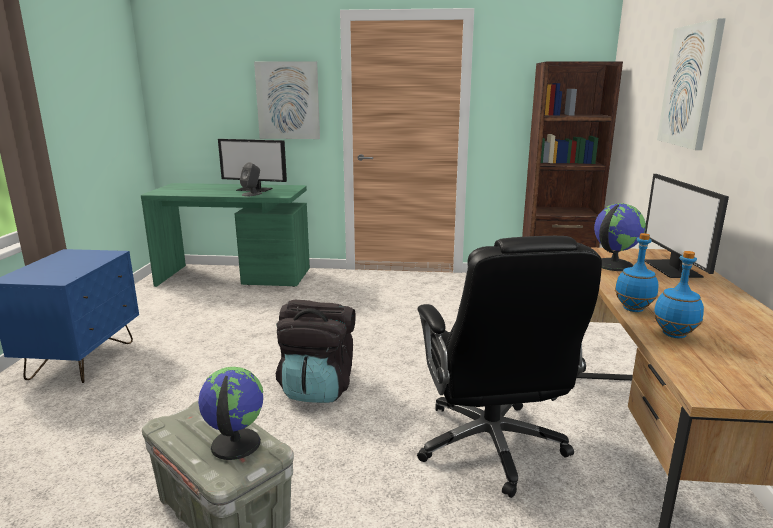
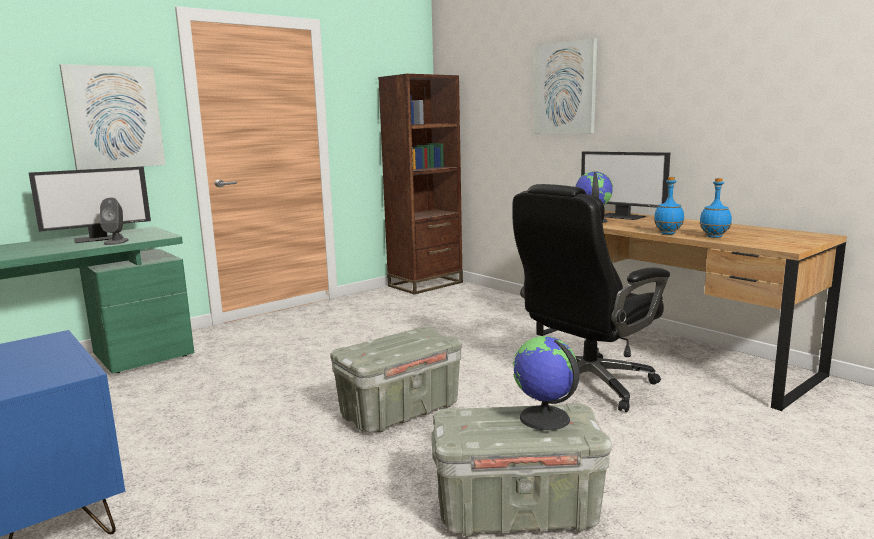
camera: 45 degrees left, 5 degrees down
(318, 387) = (400, 410): black backpack -> grey storage box
(491, 446) = (586, 384): black office chair -> black office chair turned 105 degrees clockwise

